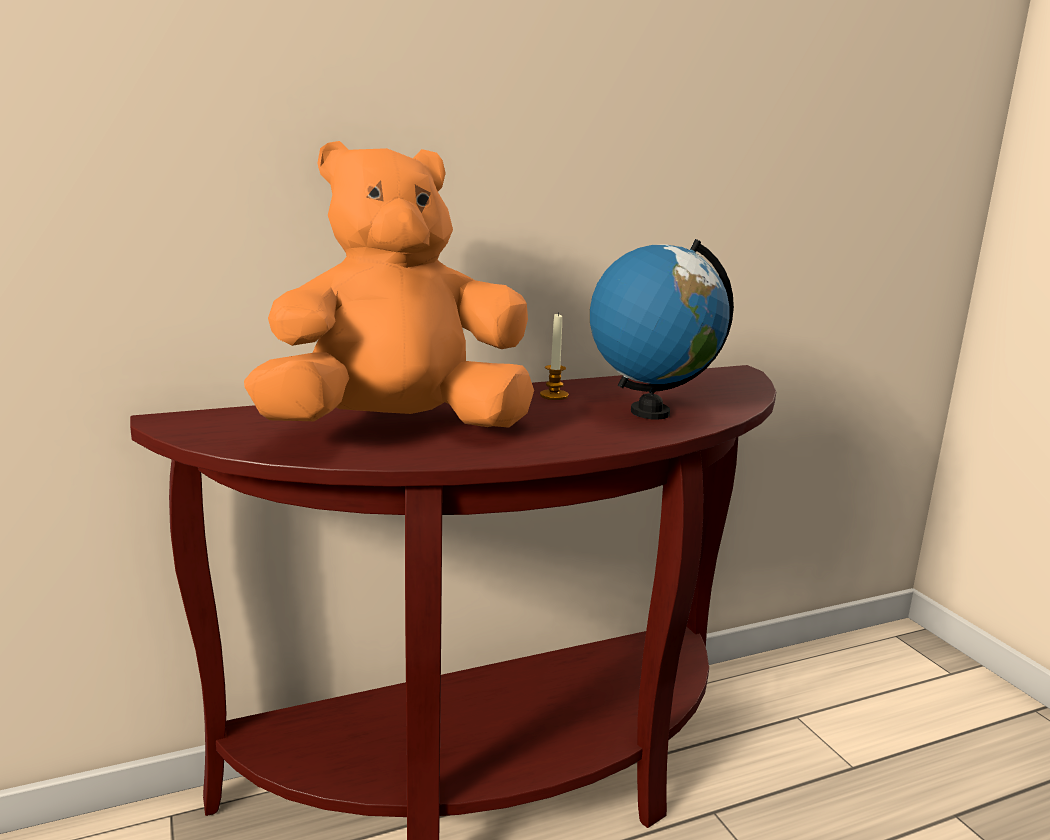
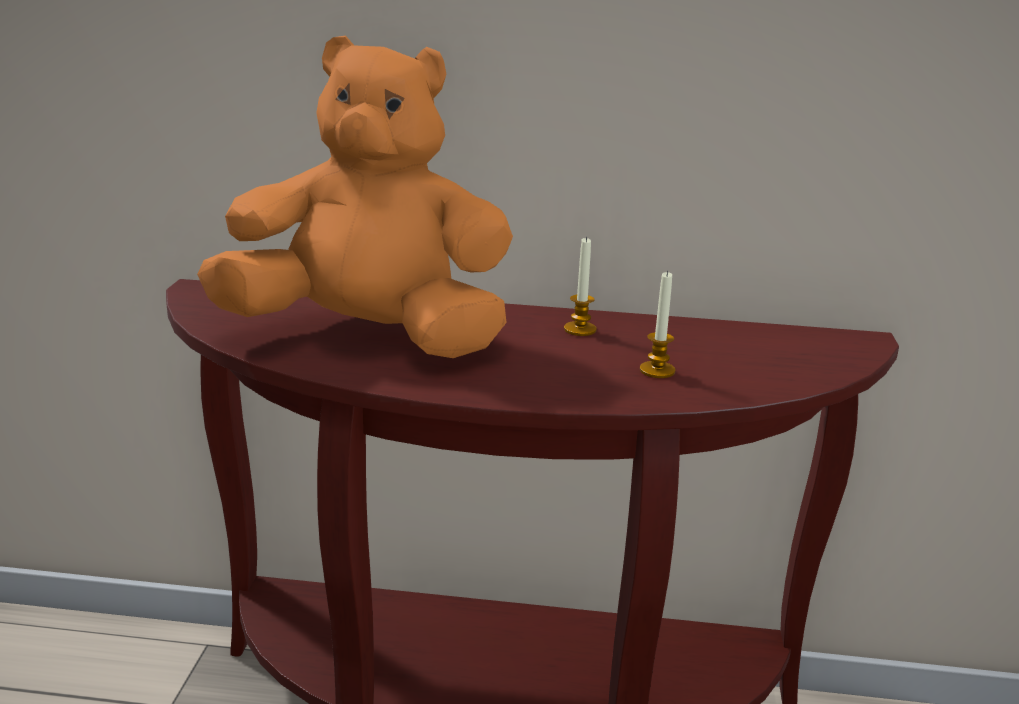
camera: 30 degrees right, 5 degrees up
(650, 412) = (657, 371): globe -> candle

